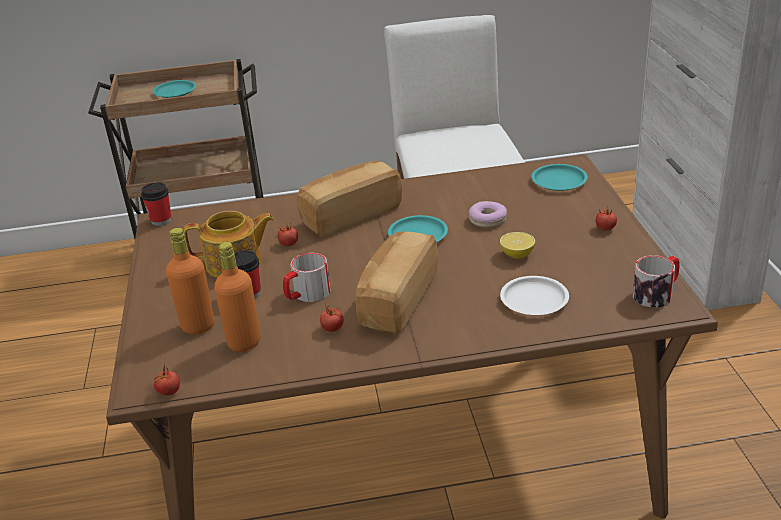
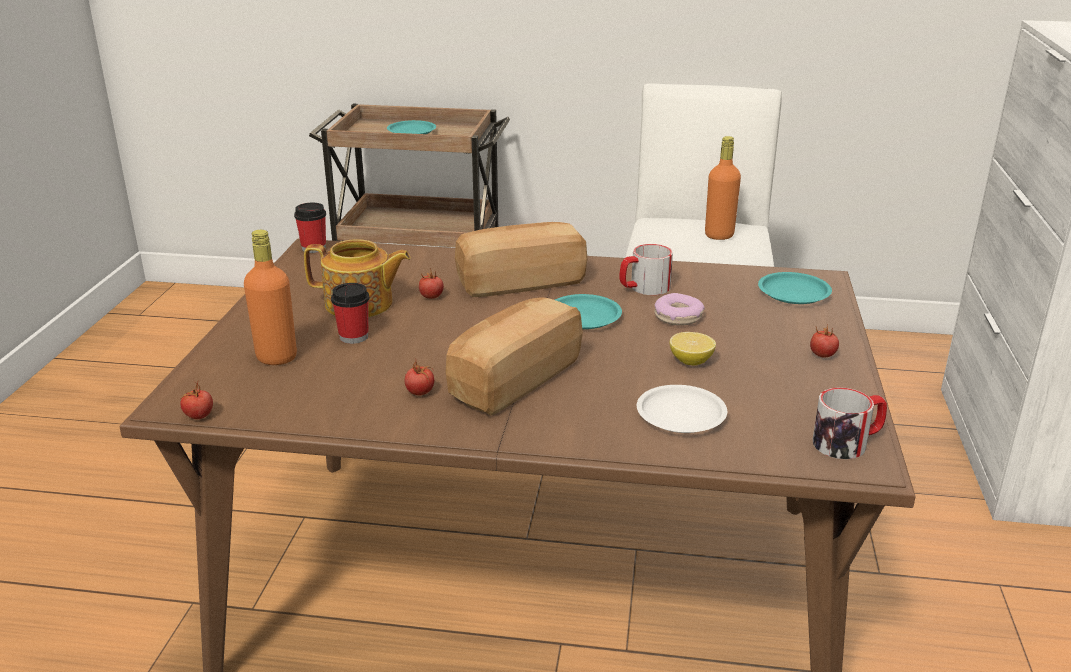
camera: 15 degrees right, 5 degrees down
(244, 343) = (313, 385): orange bottle -> orange bottle (719, 235)
(307, 294) = (415, 351): mug -> mug (643, 288)

